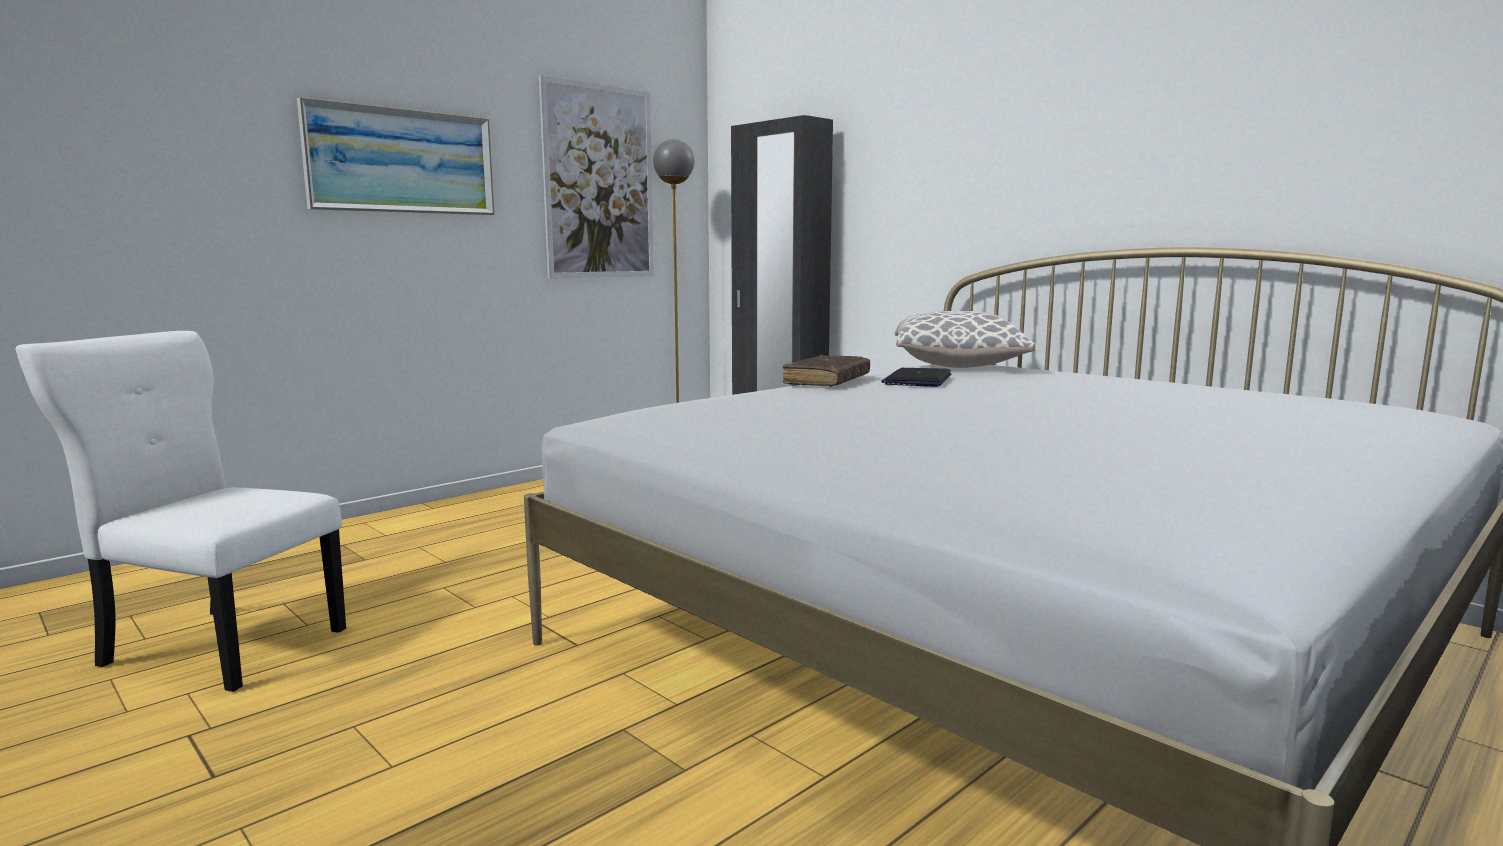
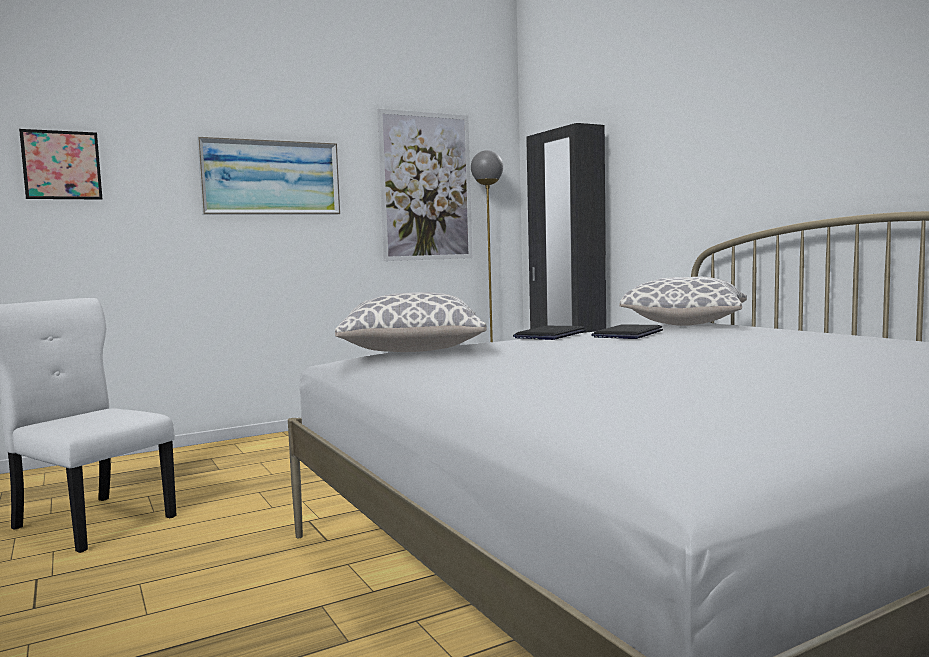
camera: 15 degrees right, 5 degrees down
(92, 128) = (62, 165): none -> picture
(691, 406) = (413, 351): none -> pillow
(827, 381) = (550, 335): brown book -> laptop

